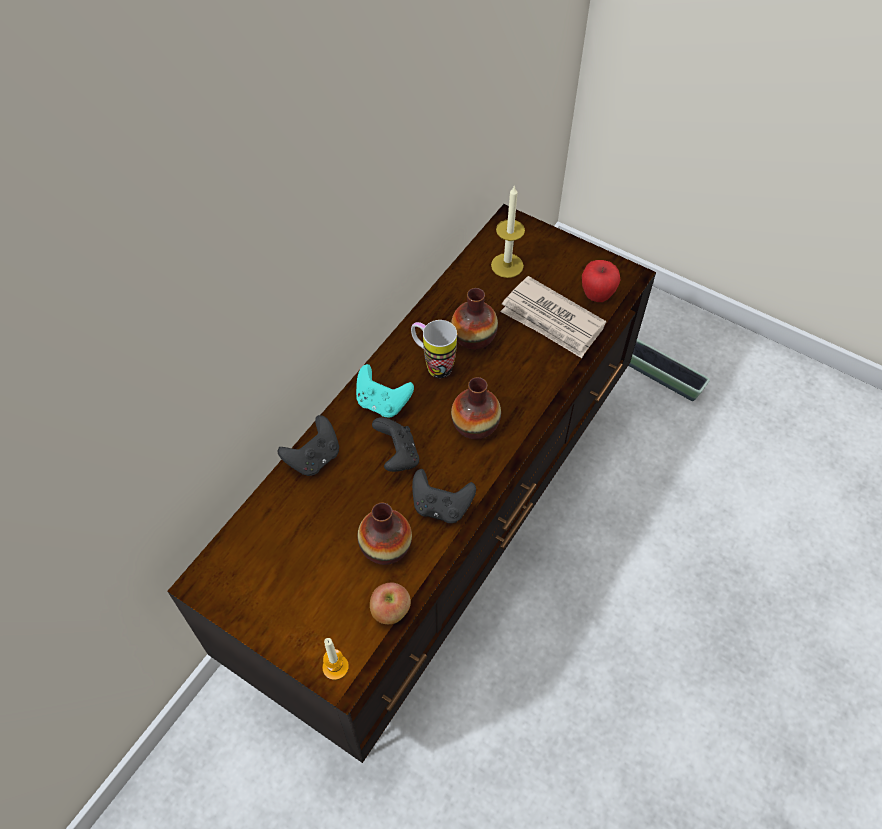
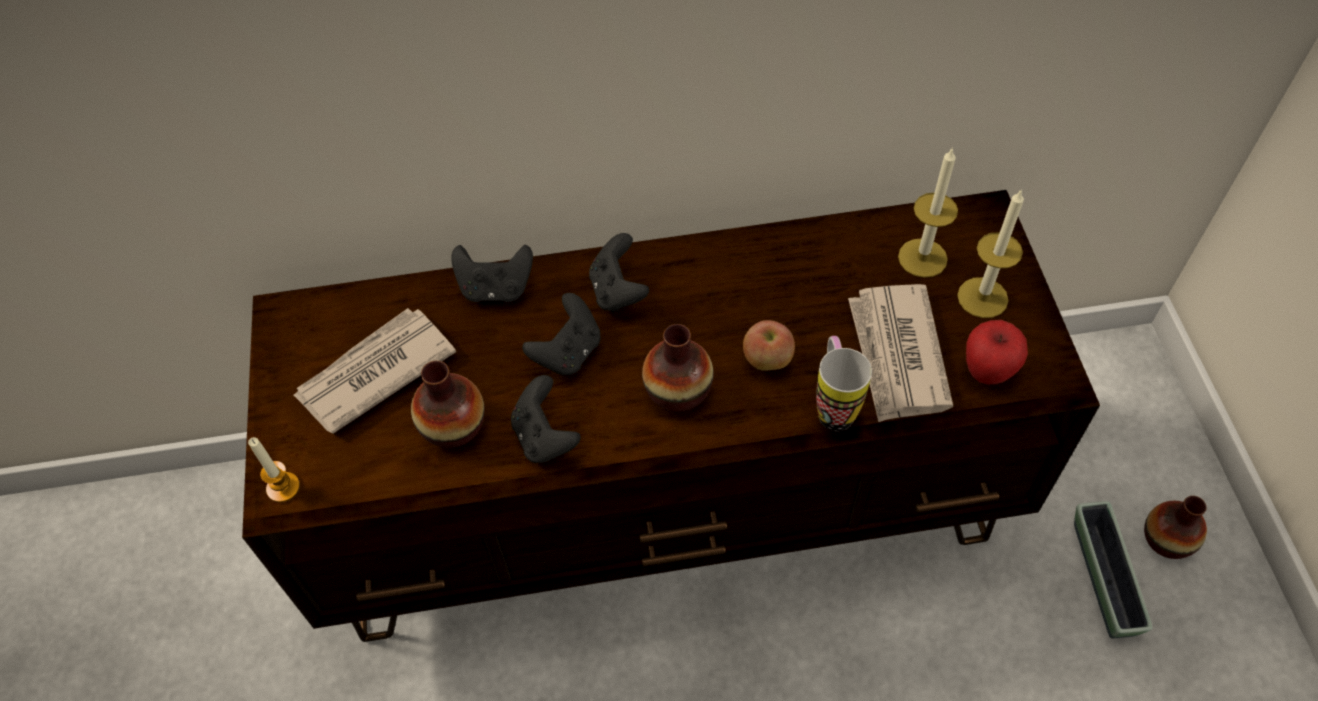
camera: 50 degrees right, 0 degrees up
(304, 562) = (373, 373): none -> newspaper
(382, 403) = (618, 291): turquoise game controller -> black game controller
(391, 611) = (383, 487): apple -> apple (767, 361)
(433, 365) = (712, 295): mug -> mug (833, 405)
(474, 336) = (790, 302): vase -> vase (1167, 539)
(555, 263) = (982, 297): none -> candle

